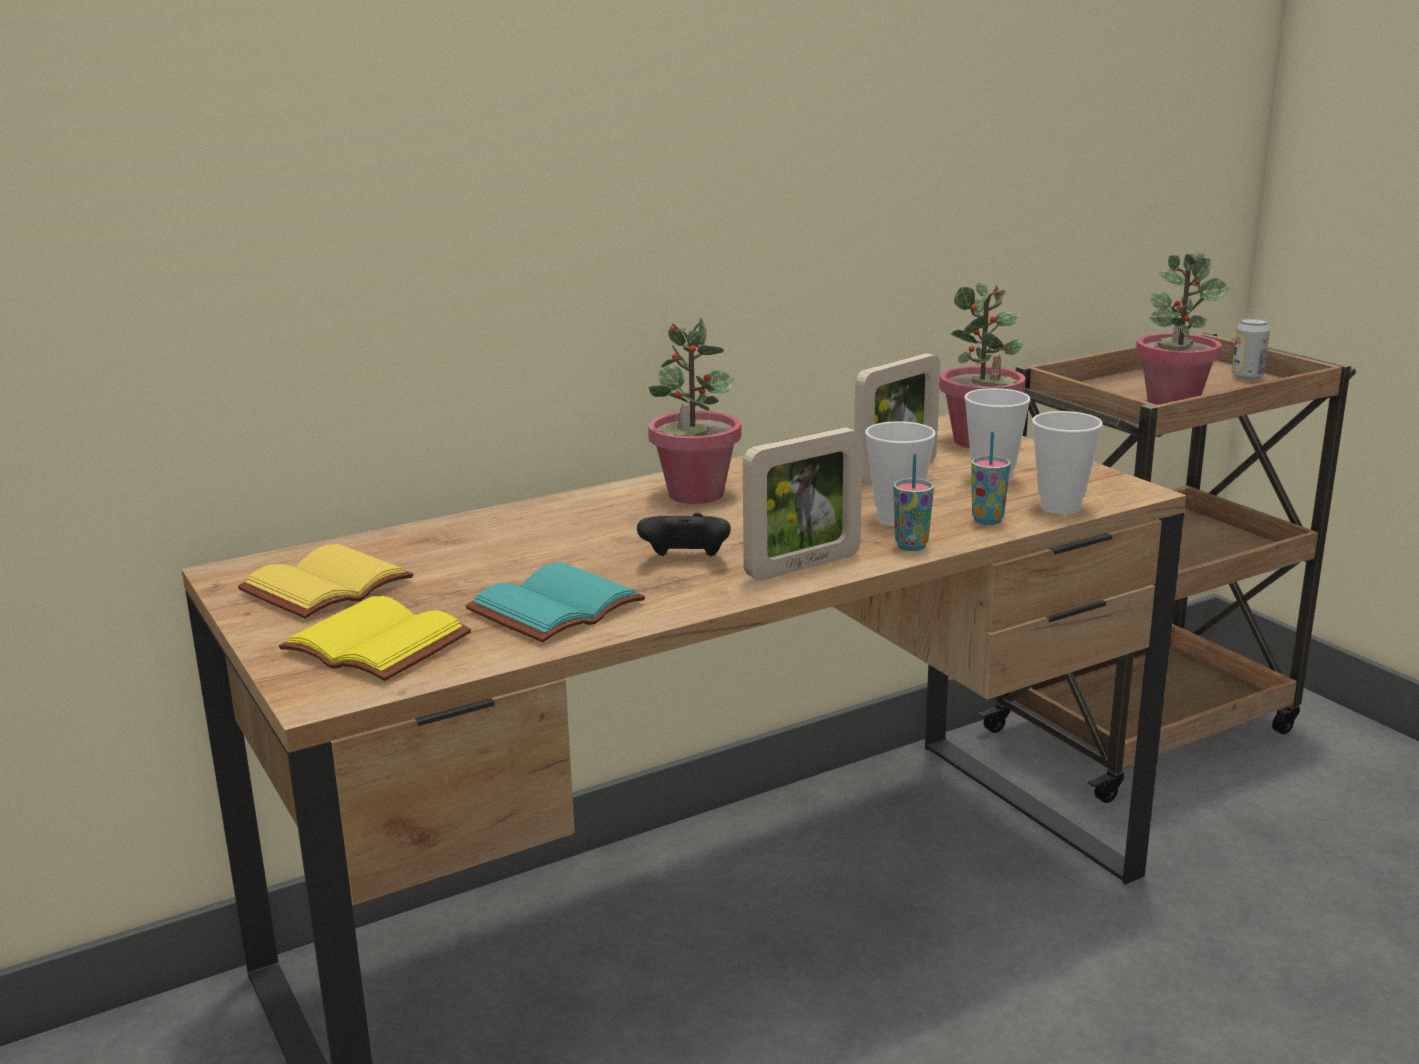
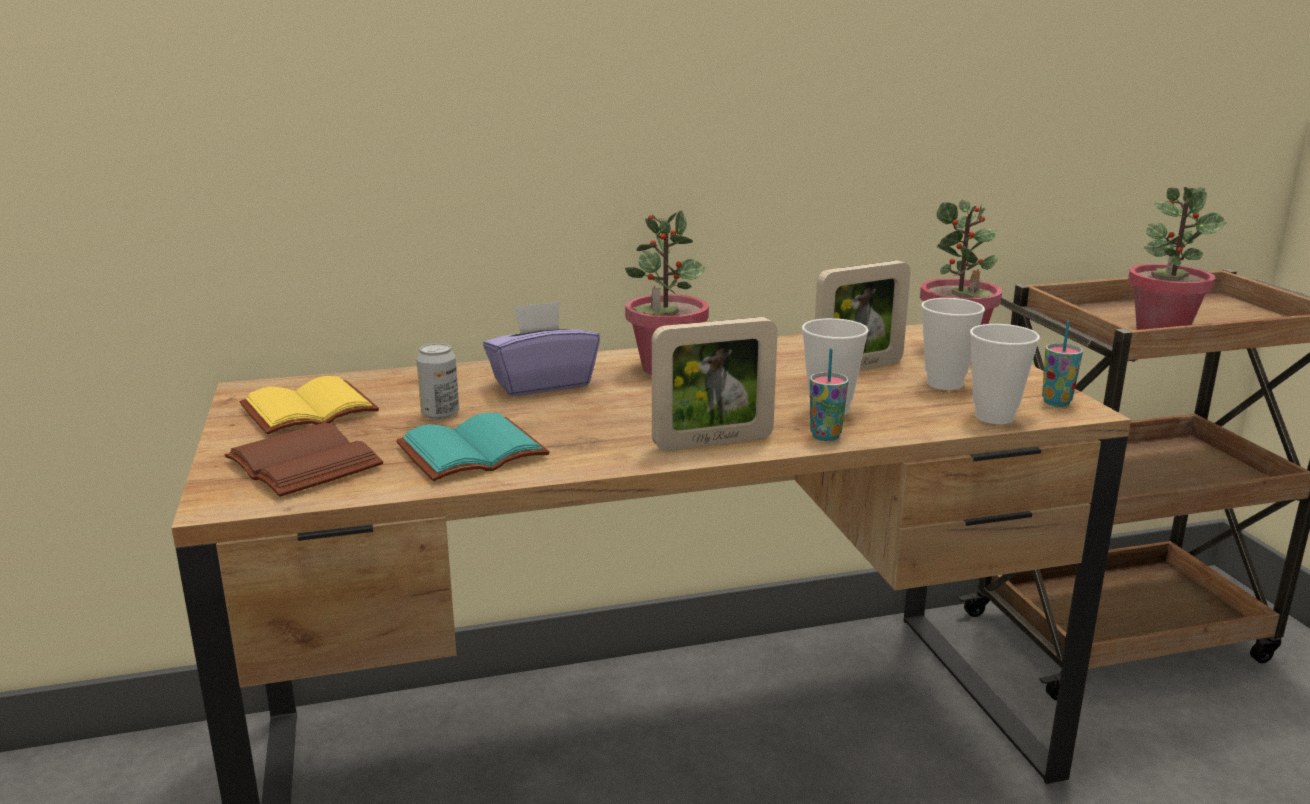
camera: 15 degrees right, 0 degrees up
(381, 643) = (309, 464): yellow book -> brown book
(572, 526) = (542, 384): none -> purple tissue box
(685, 561) = (613, 424): black game controller -> none
(987, 520) = (914, 421): cup -> cup (1056, 402)
(1247, 377) = (1255, 314): can -> can (440, 414)

